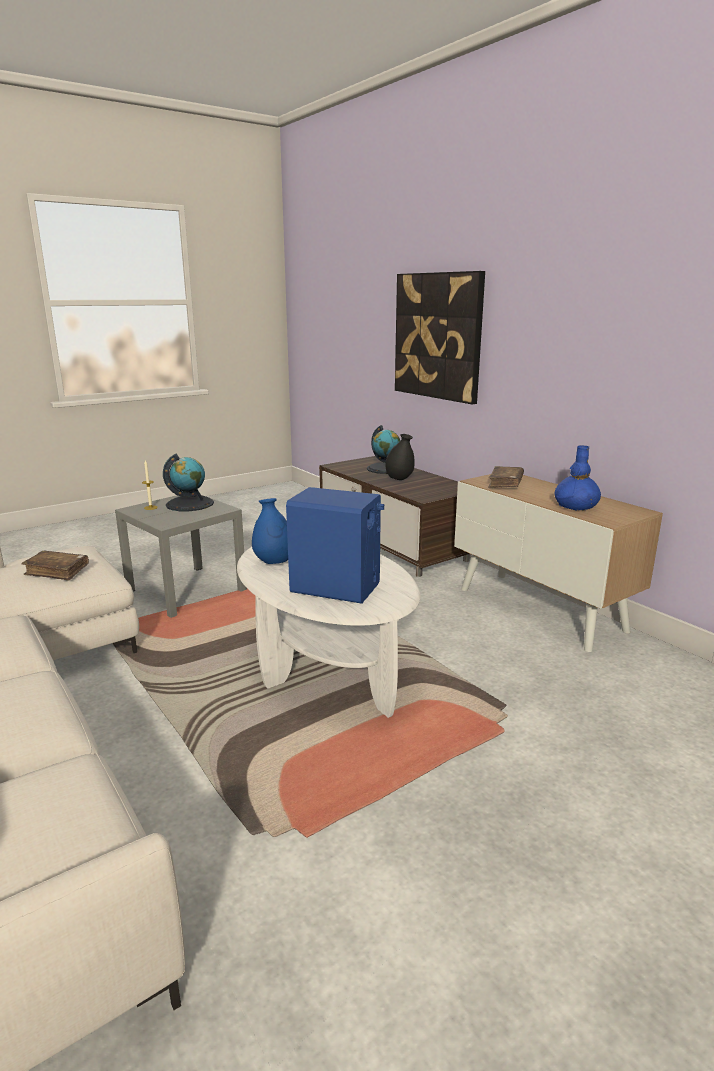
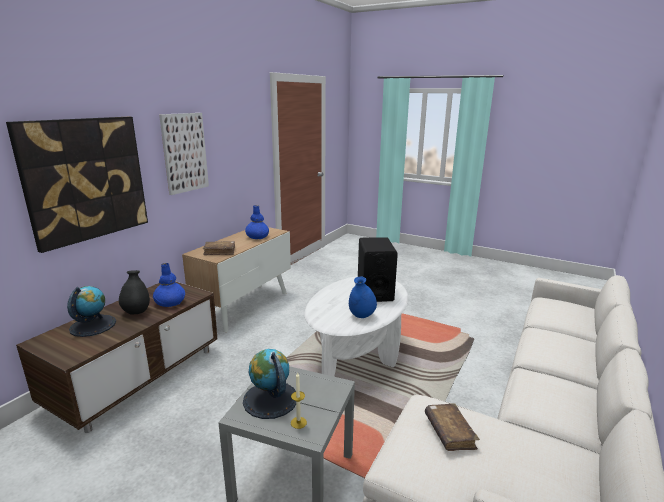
camera: 115 degrees left, 0 degrees up
(336, 588) = (374, 292): blue speaker -> black speaker
(412, 488) = (170, 302): none -> blue vase
(544, 328) = (184, 153): none -> picture

